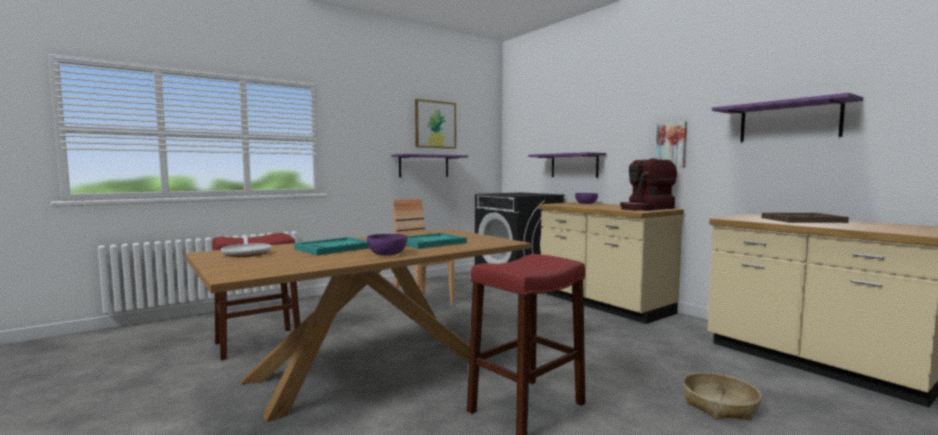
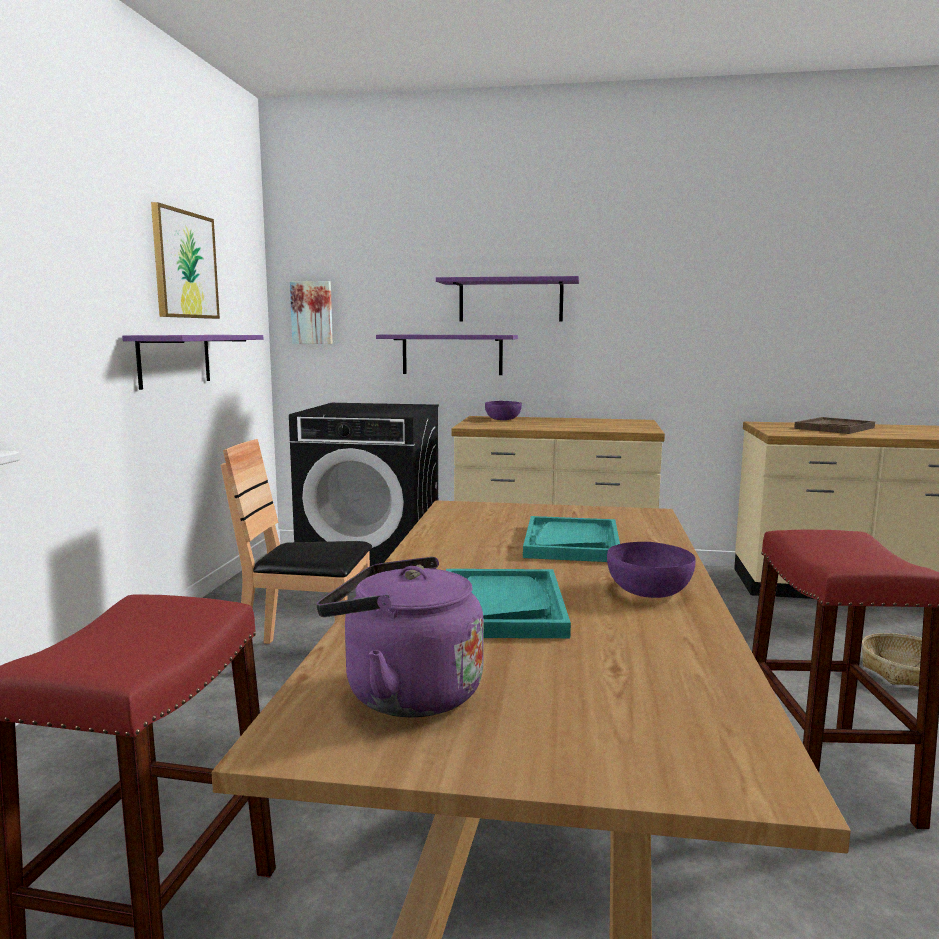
camera: 45 degrees left, 5 degrees up
(247, 253) = (404, 693): frying pan -> purple kettle
(646, 208) = (623, 423): coffee machine -> none
(671, 145) = (632, 328): picture -> picture (312, 312)
(788, 121) = (789, 306): purple shelf -> purple shelf (510, 300)

